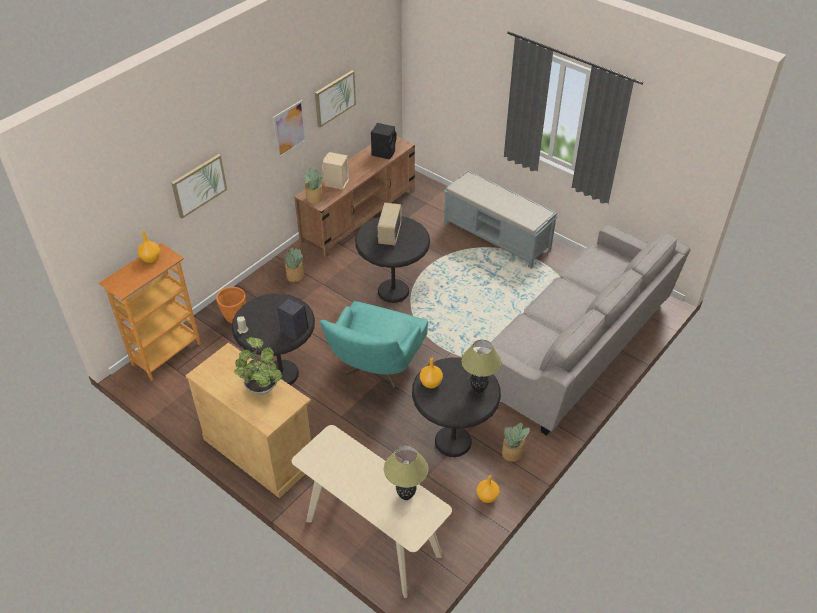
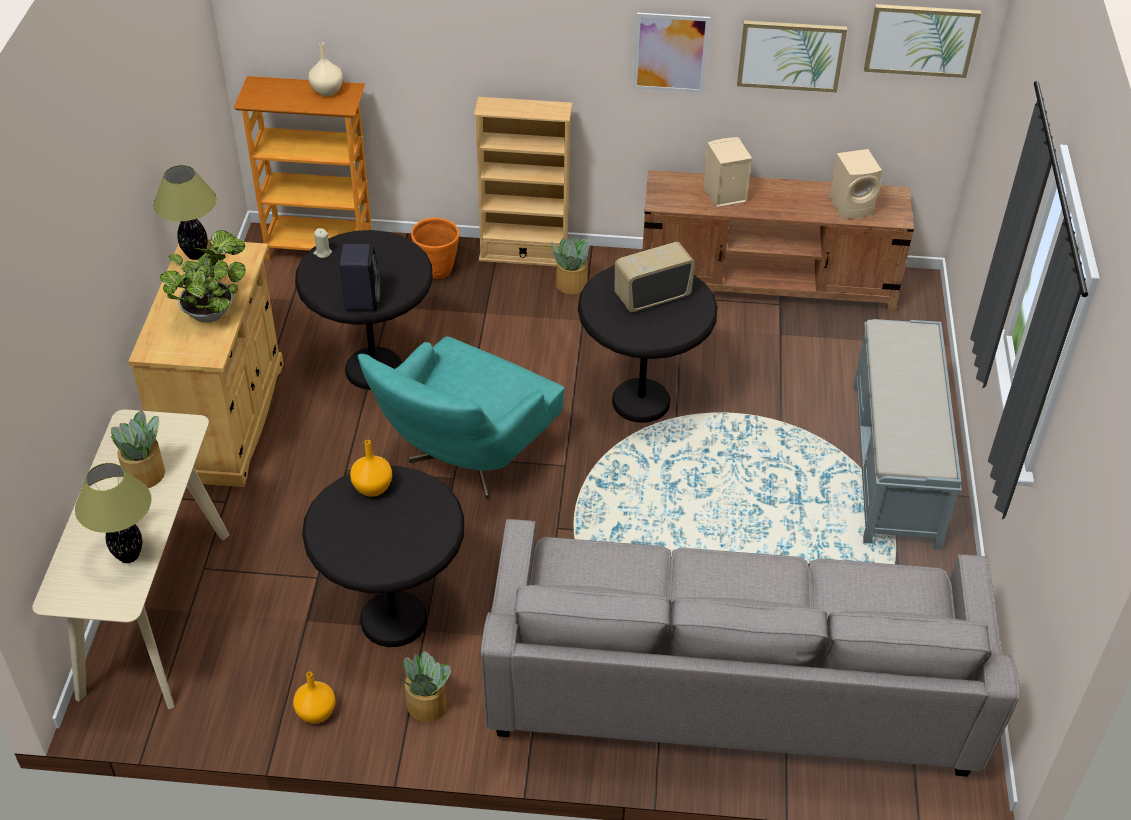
camera: 55 degrees right, 0 degrees up
(151, 258) = (327, 91): orange vase -> beige vase
(199, 185) = (460, 40): picture -> picture (921, 39)
(256, 281) = (524, 254): none -> beige bookcase
(314, 197) = (667, 189): potted plant -> potted plant (146, 474)
(375, 370) = (464, 461): turquoise armchair -> turquoise armchair turned 45 degrees counterclockwise
(384, 152) = (852, 206): black speaker -> beige speaker
(479, 389) = (403, 548): table lamp -> table lamp (196, 255)

